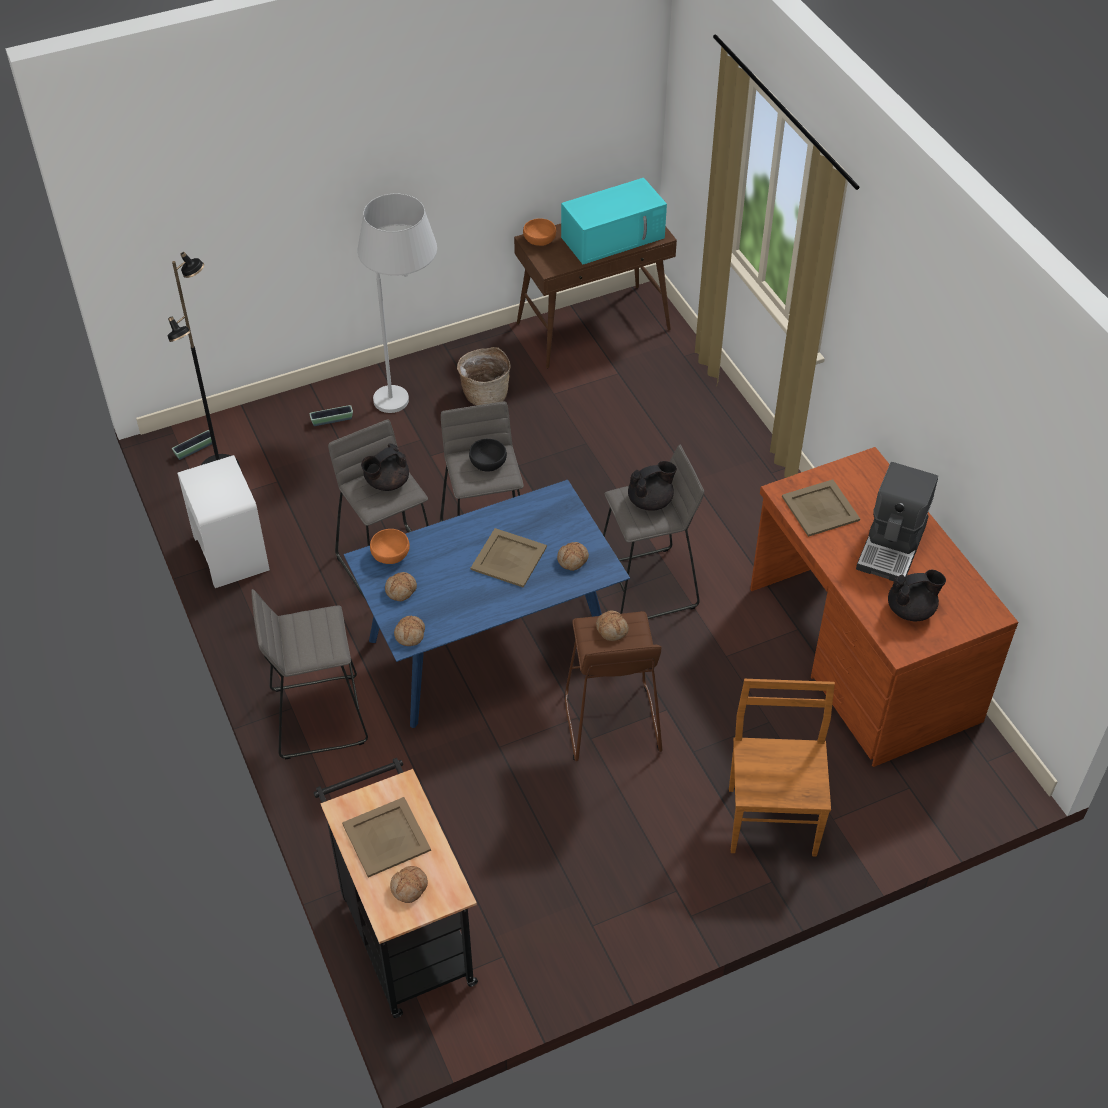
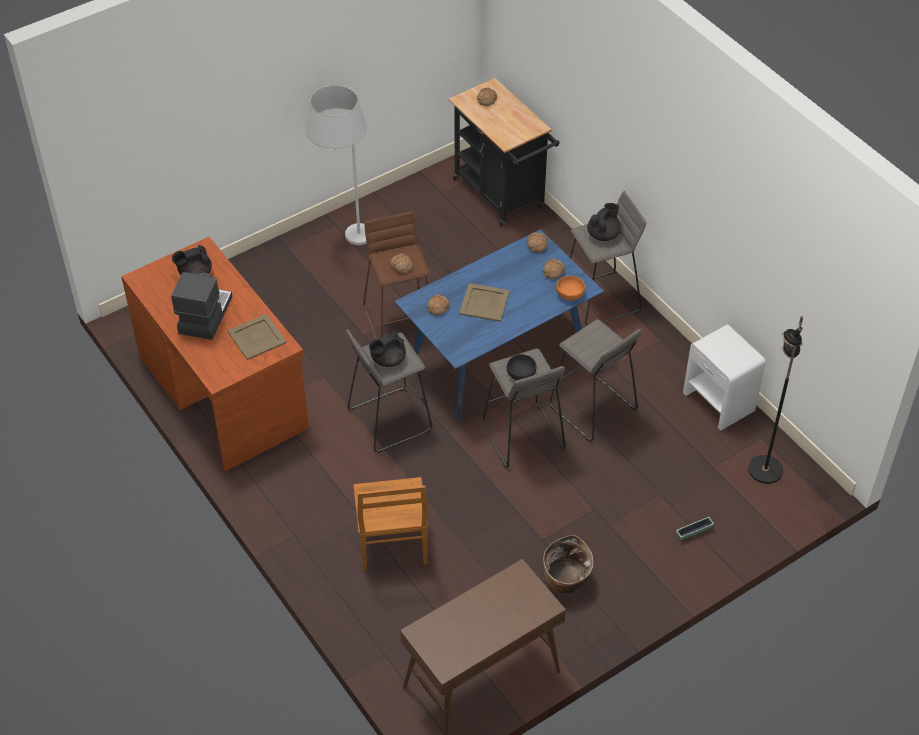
camera: 170 degrees right, 0 degrees up
(195, 449) = (797, 486): planter -> none
(386, 482) = (594, 347): black teapot -> black teapot (603, 234)
(386, 836) = (507, 119): beige tray -> none
(410, 396) = (633, 568): white floor lamp -> white floor lamp (344, 240)
(540, 240) = (538, 607): orange bowl -> none
(614, 237) = (464, 624): turquoise microwave -> none
(772, 818) = (287, 279): brown chair -> brown chair (392, 546)

